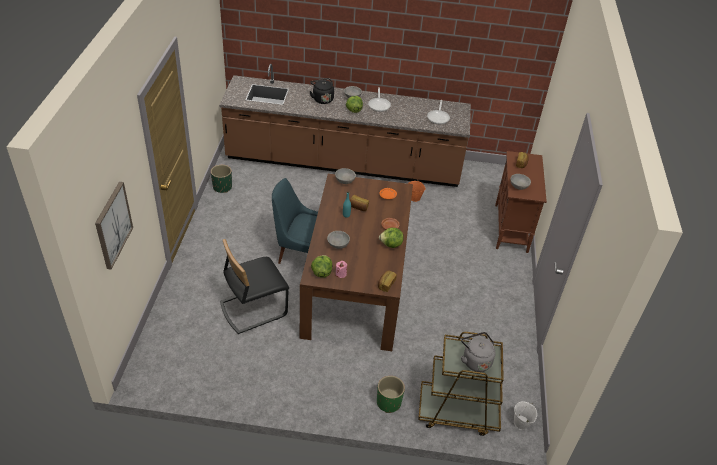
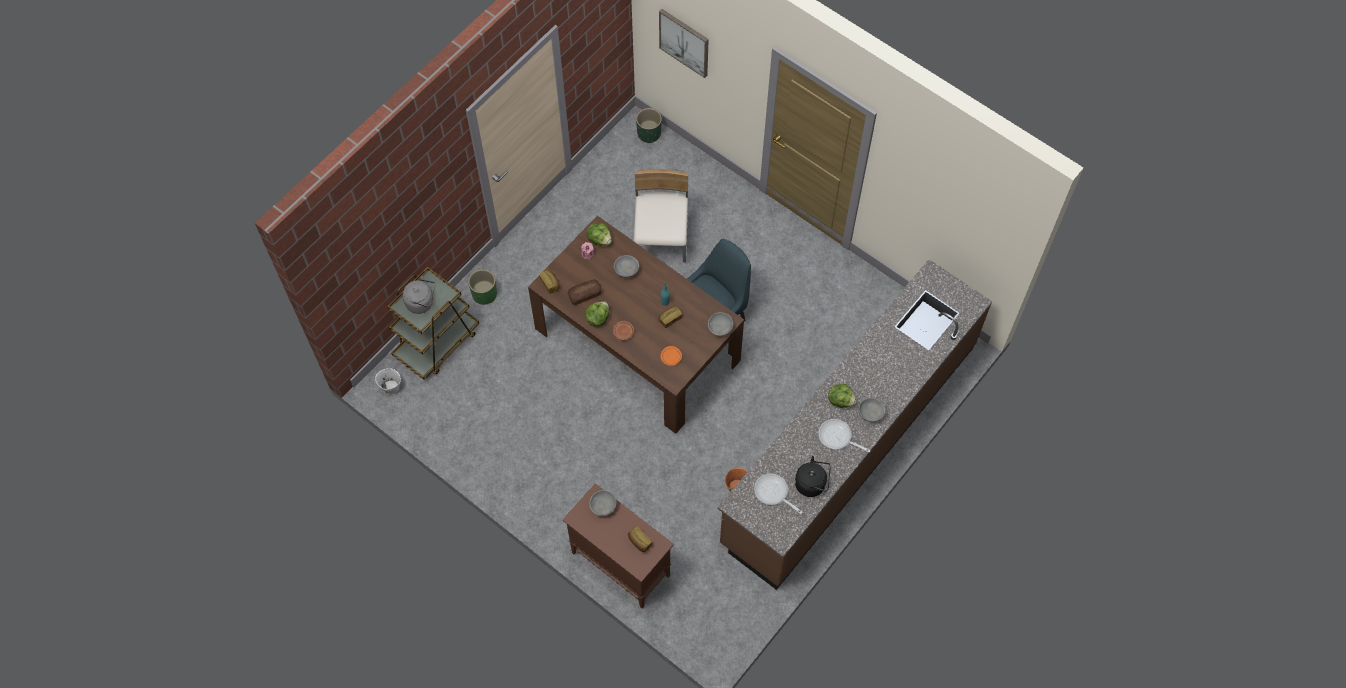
camera: 125 degrees right, 20 degrees up
(222, 187) = (870, 287): green planter -> green planter (649, 133)
(253, 308) = (662, 239): black chair -> beige chair
(322, 99) = (885, 377): black kettle -> black kettle (812, 484)
(378, 260) = (585, 295): none -> bread

